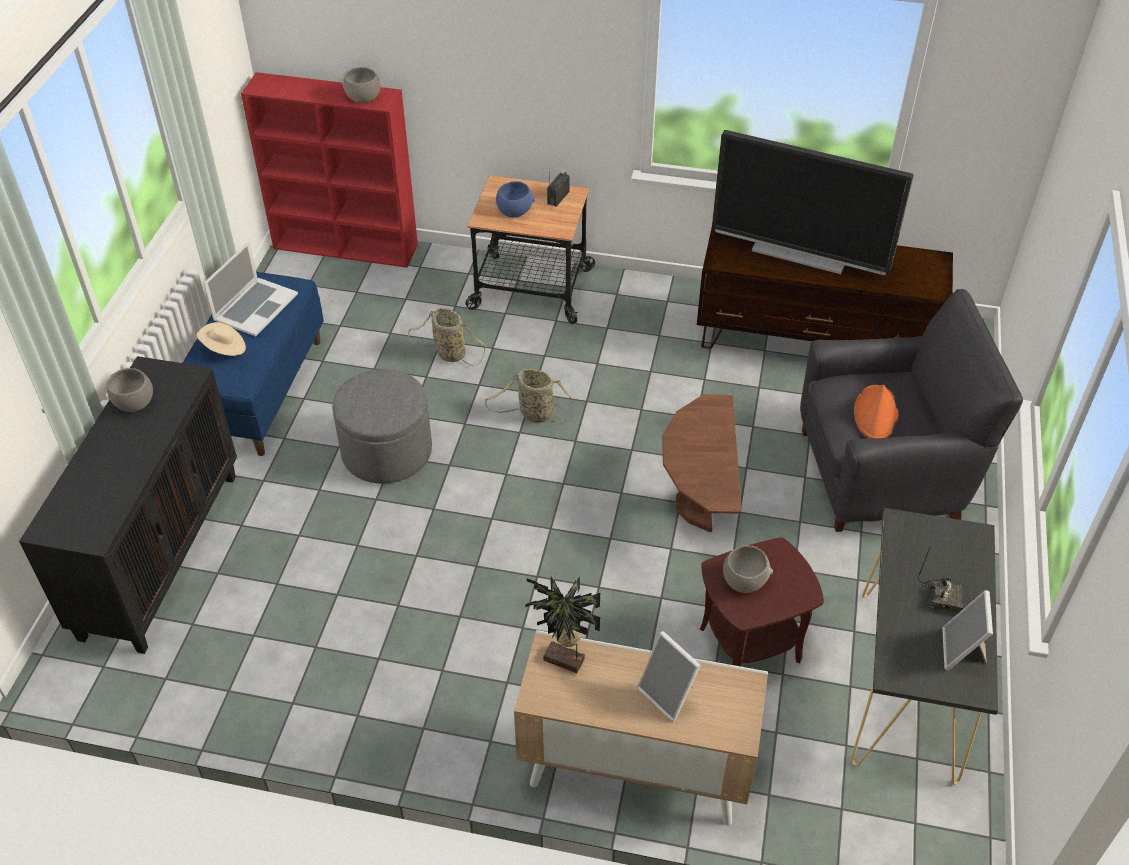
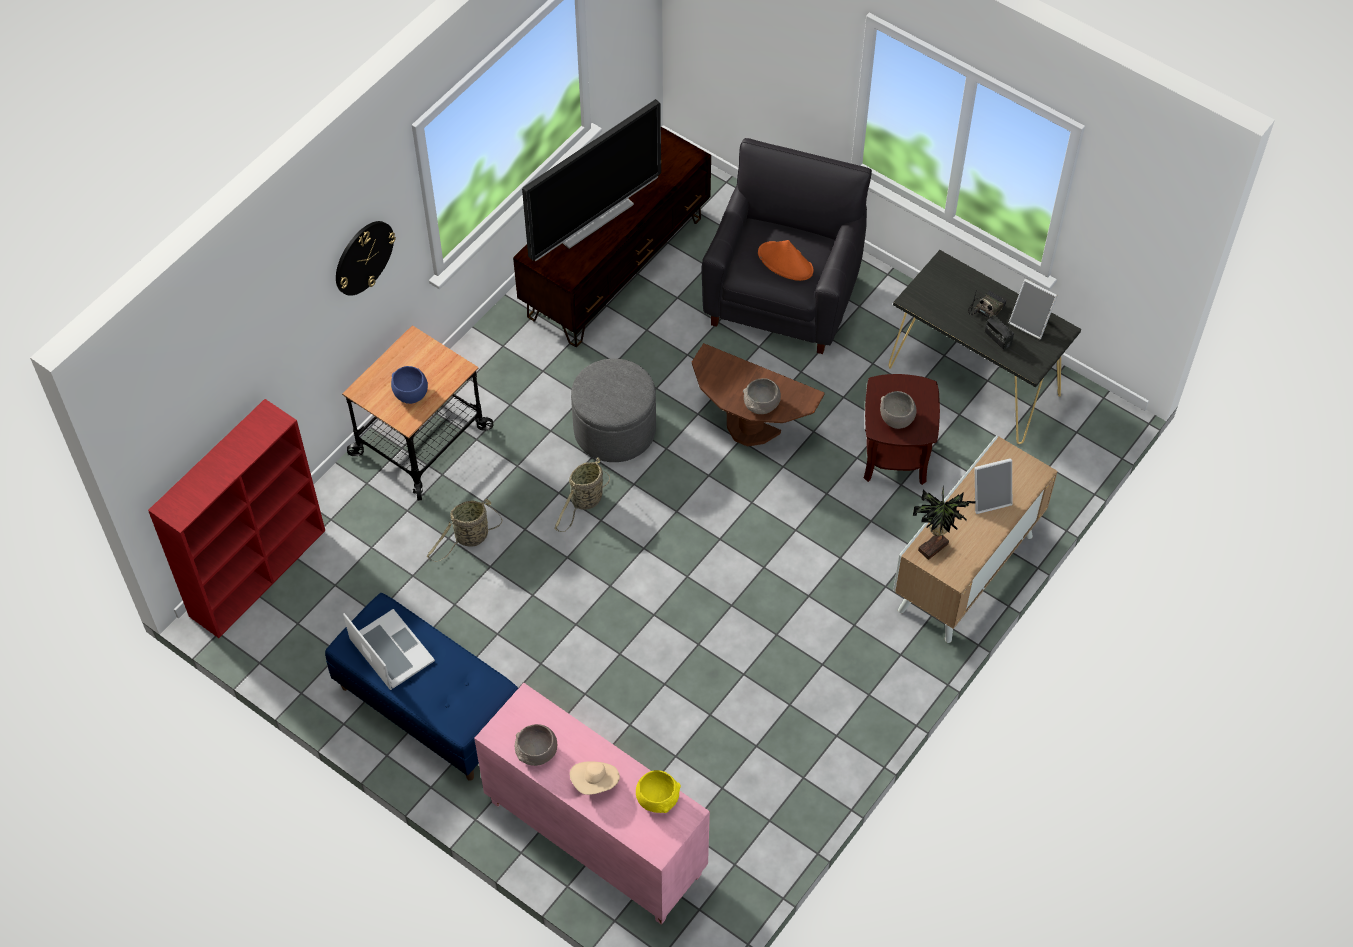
camera: 65 degrees left, 10 degrees up
(106, 509) = (657, 799): none -> yellow bowl
(160, 553) = (593, 838): black cabinet -> pink cabinet
(224, 349) = (437, 690): beige hat -> beige hat (595, 782)
(362, 97) = (258, 433): grey bowl -> grey bowl (761, 405)
(387, 451) = (568, 627): grey ottoman -> grey ottoman (614, 430)
(554, 57) = (363, 257): none -> wall clock
(558, 197) = (412, 353): radio -> radio (997, 338)

